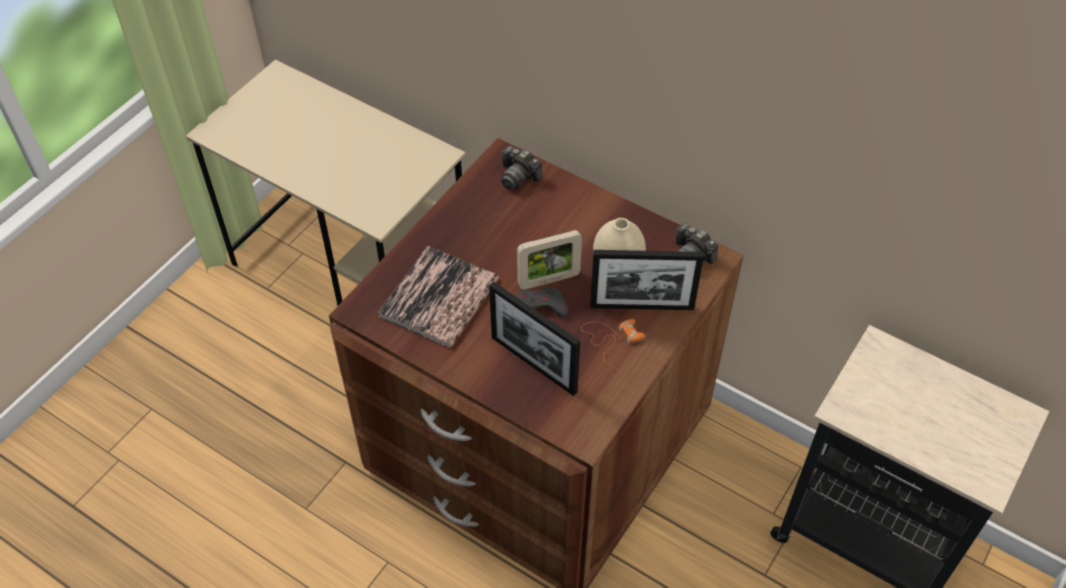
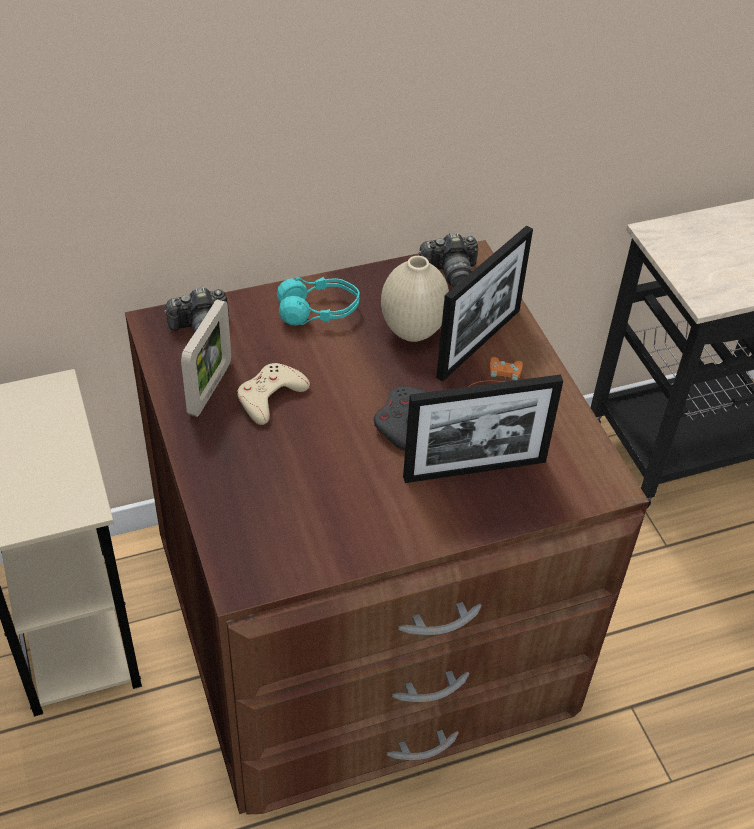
camera: 55 degrees left, 5 degrees down
(439, 298) = (301, 494): book -> none
(497, 239) = (270, 397): none -> beige game controller
(549, 280) = (372, 390): picture frame -> picture frame (210, 388)
(587, 216) = (318, 311): none -> turquoise headphones

